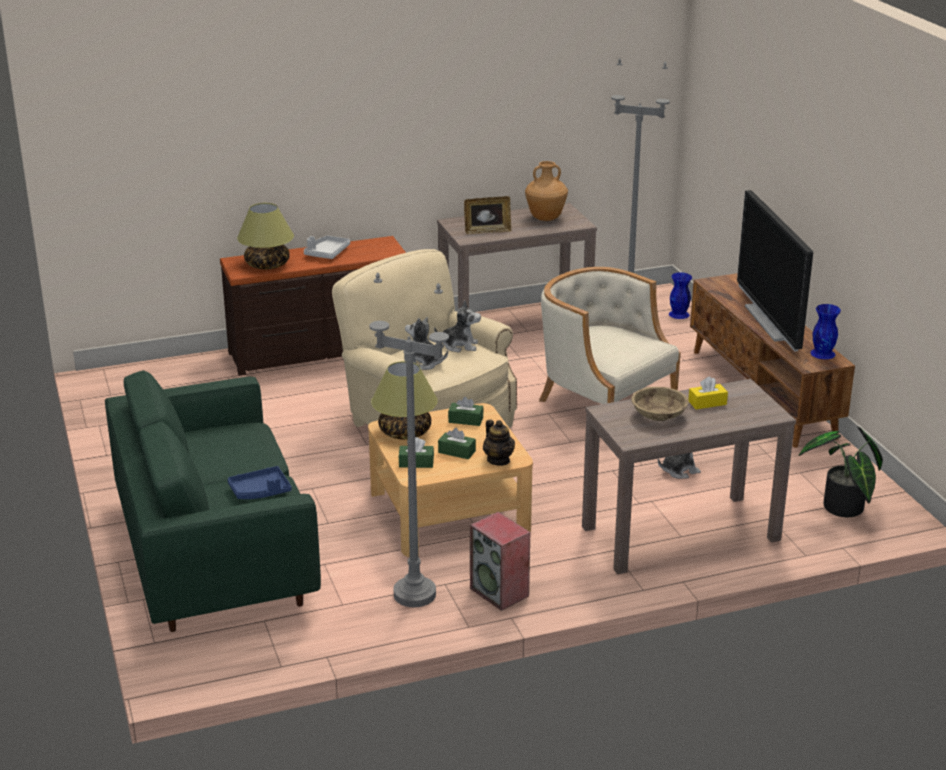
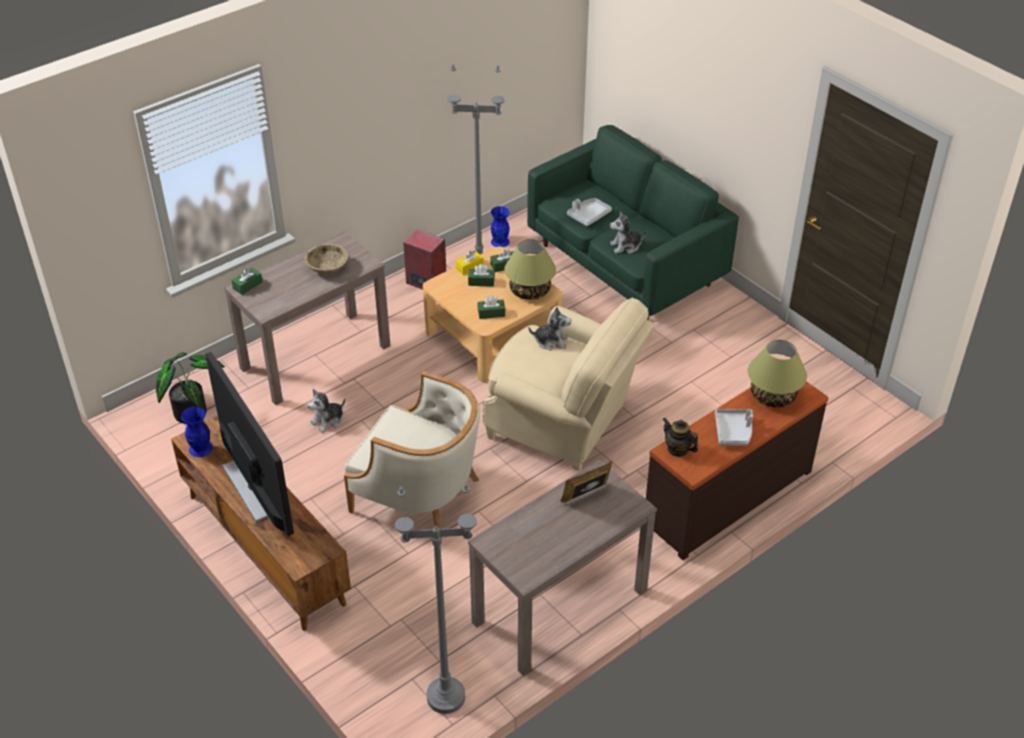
camera: 160 degrees right, 15 degrees up
(260, 491) = (588, 216): blue tray -> grey tray
(459, 345) = (534, 370): plush toy -> plush toy (626, 246)
(498, 460) = (447, 281): teapot -> teapot (677, 449)
(545, 218) = (535, 544): brown vase -> none
(678, 314) = (378, 682): blue vase -> blue vase (500, 241)
(707, 403) = (293, 288): yellow tissue box -> yellow tissue box (469, 267)
(764, 415) = (247, 285): none -> green tissue box

